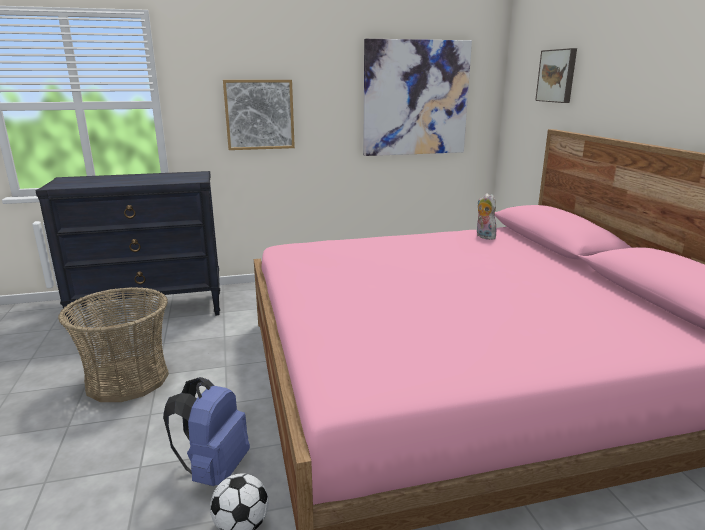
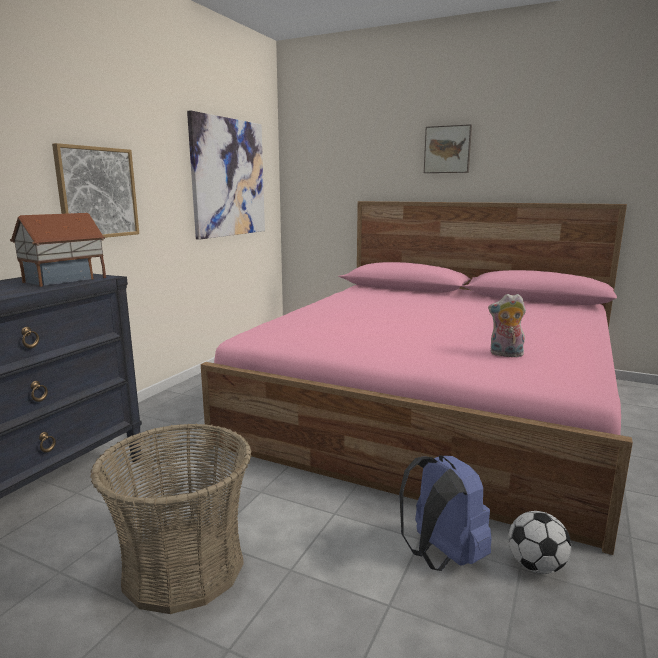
camera: 50 degrees left, 5 degrees down
(178, 179) = (65, 280): none -> toy house
(483, 236) = (362, 293): plush toy -> plush toy (505, 354)
(557, 76) = (353, 157): picture -> picture (447, 149)

